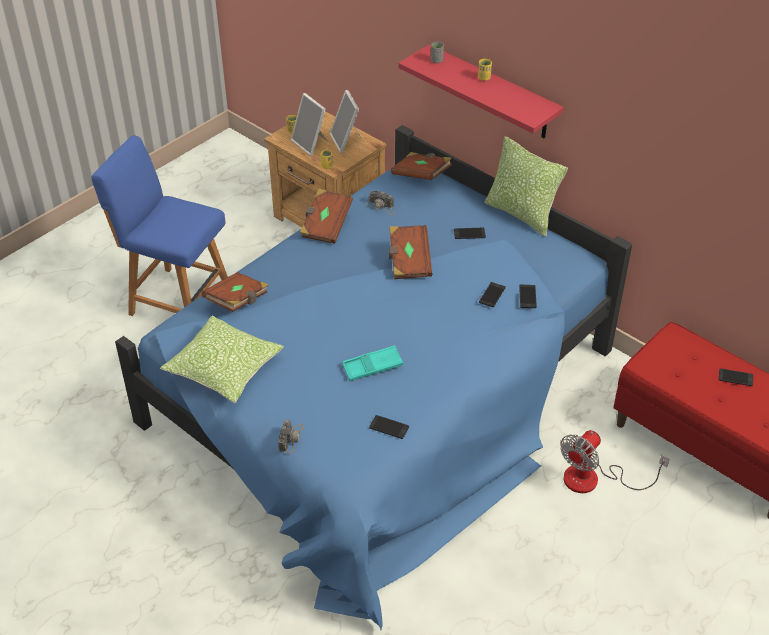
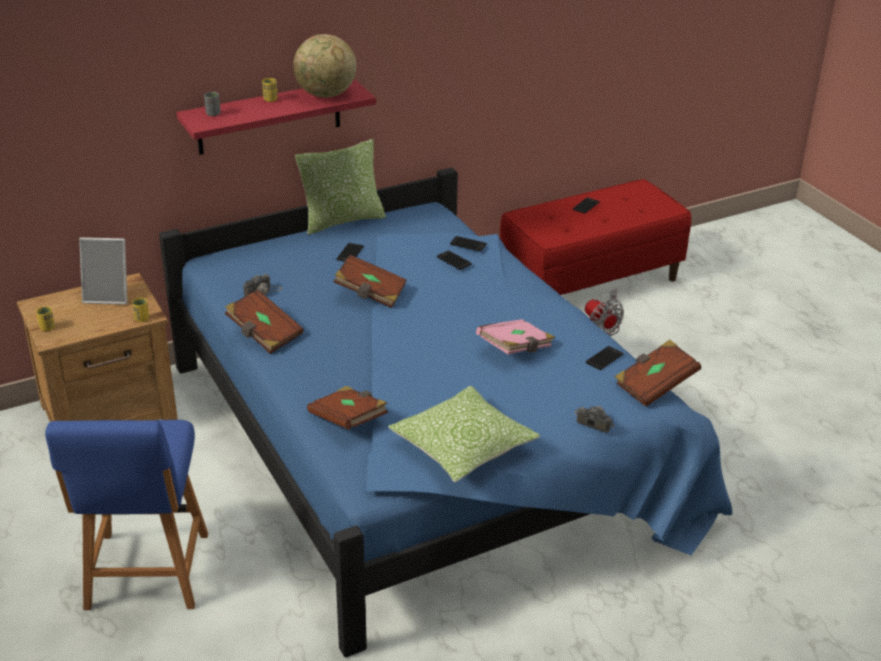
camera: 70 degrees left, 10 degrees down
(177, 300) = (146, 575): blue chair -> blue chair turned 45 degrees counterclockwise
(311, 144) = (87, 320): picture frame -> none
(372, 367) = (515, 349): turquoise tray -> pink book
(421, 175) = (230, 257): brown book -> brown book (655, 385)
(515, 101) = (326, 95): none -> globe

